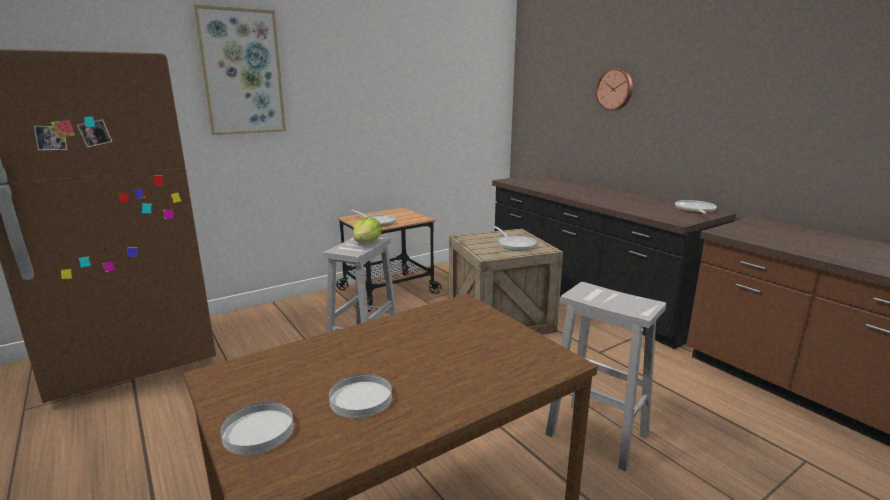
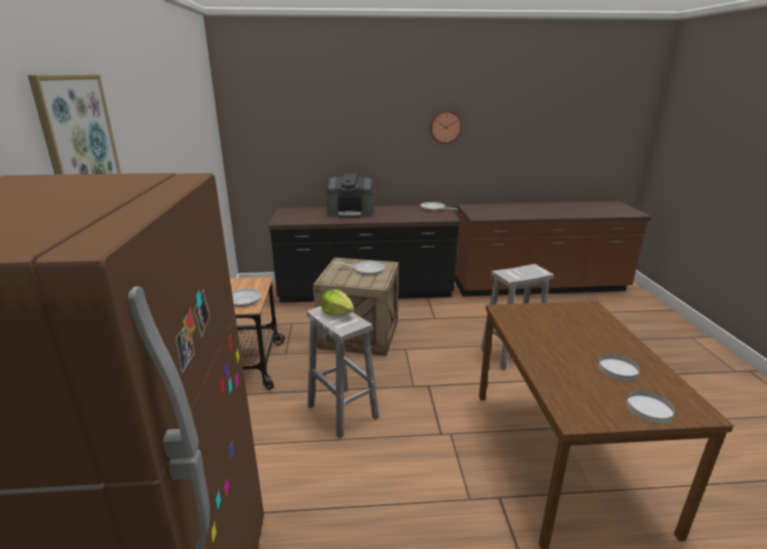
camera: 60 degrees left, 5 degrees up
(588, 190) = (351, 212): none -> coffee machine
(615, 89) = (343, 131): wall clock -> wall clock (445, 127)

